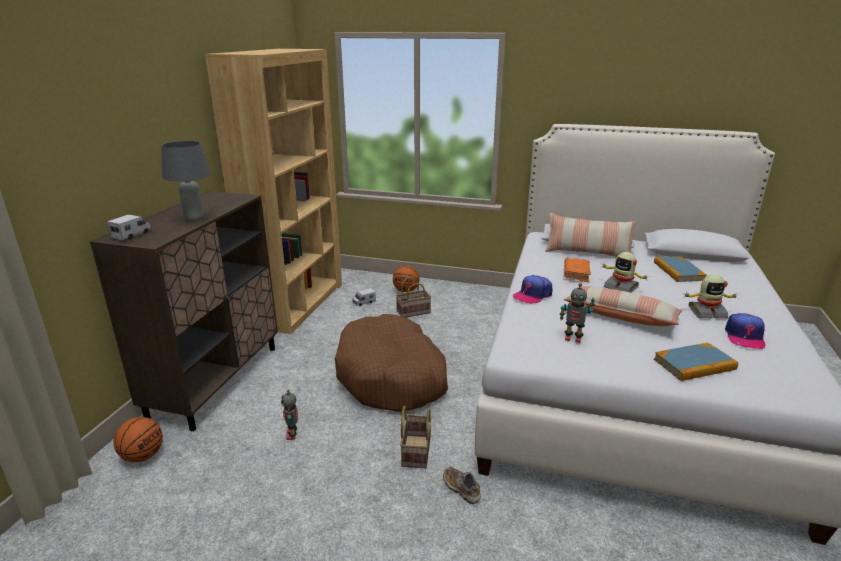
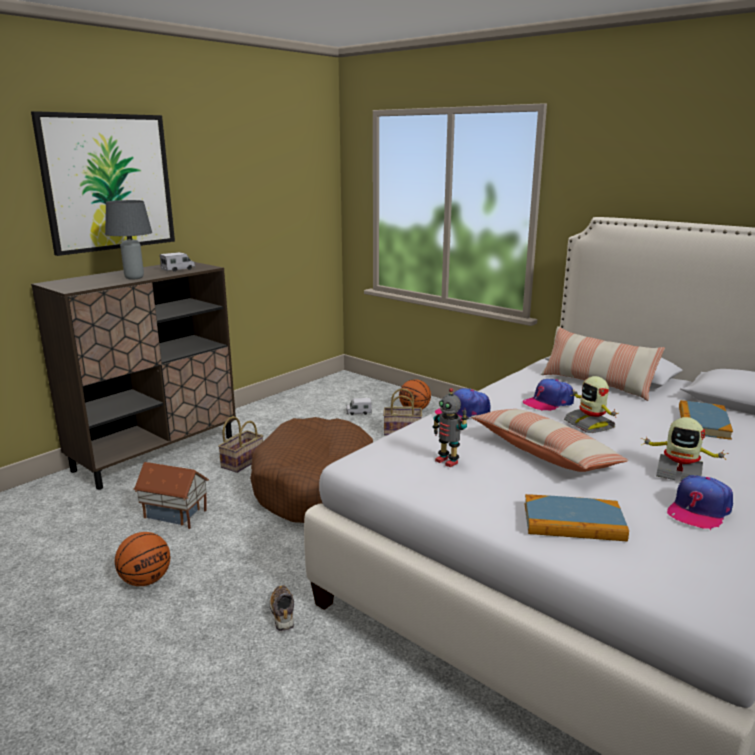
camera: 25 degrees right, 5 degrees down
(132, 235) = (67, 283): toy truck -> toy truck (178, 269)
(139, 123) = (108, 182): none -> picture
(143, 456) = (43, 499): basketball -> basketball (146, 580)
(292, 435) = (174, 515): toy robot -> toy house
(297, 304) = (291, 402): brown bookcase -> none
(415, 450) = (273, 562): basket -> basket (242, 461)
(576, 274) = (548, 402): orange book -> cap

